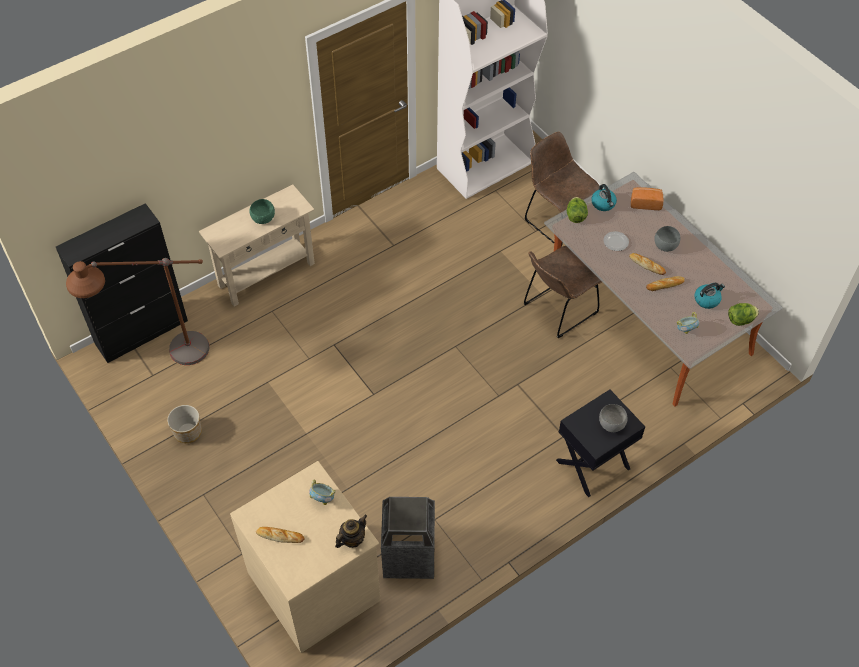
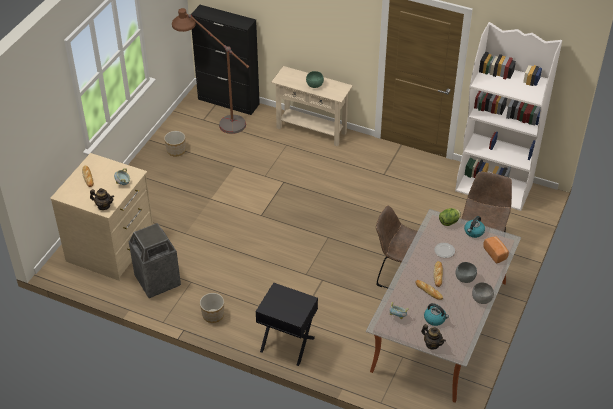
camera: 60 degrees right, 10 degrees down
(504, 520) = (212, 315): none -> planter
(611, 424) = (288, 308): grey bowl -> grey bowl (481, 299)
(740, 320) = (432, 344): lettuce -> teapot

